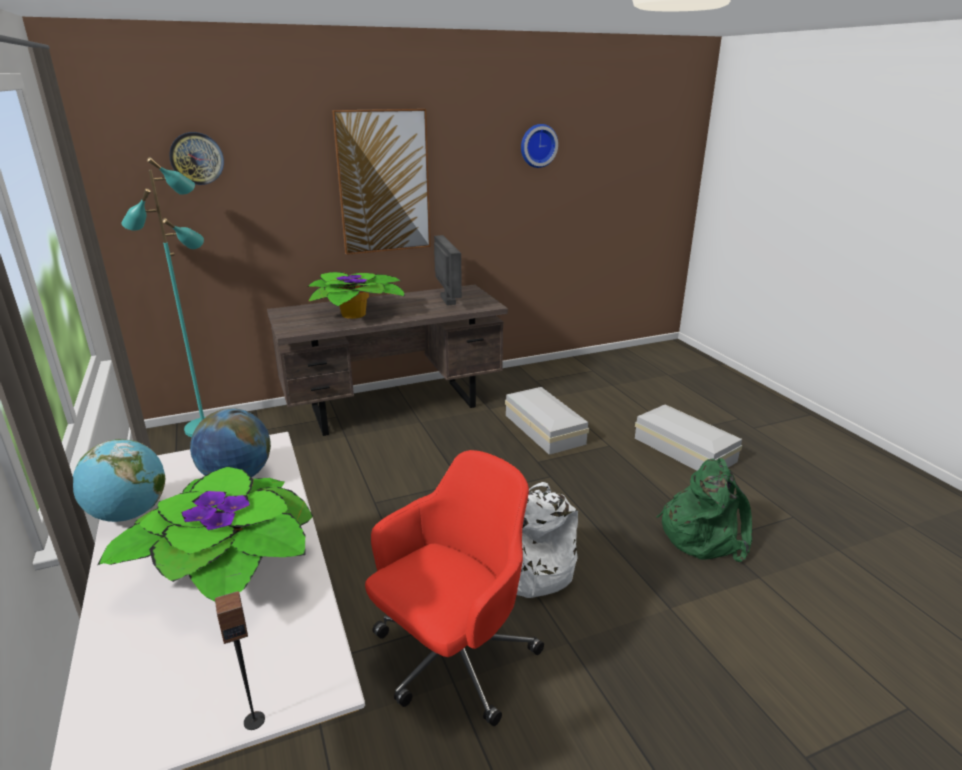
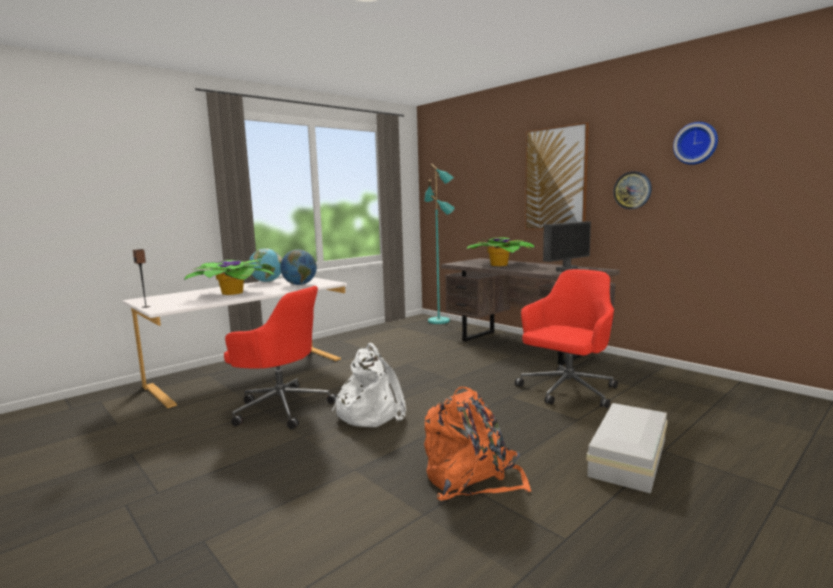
camera: 70 degrees right, 15 degrees down
(197, 158) = (462, 166): wall clock -> wall clock (632, 190)
(544, 428) = (566, 391): white storage box -> red office chair
(703, 534) = (472, 478): green backpack -> orange backpack

